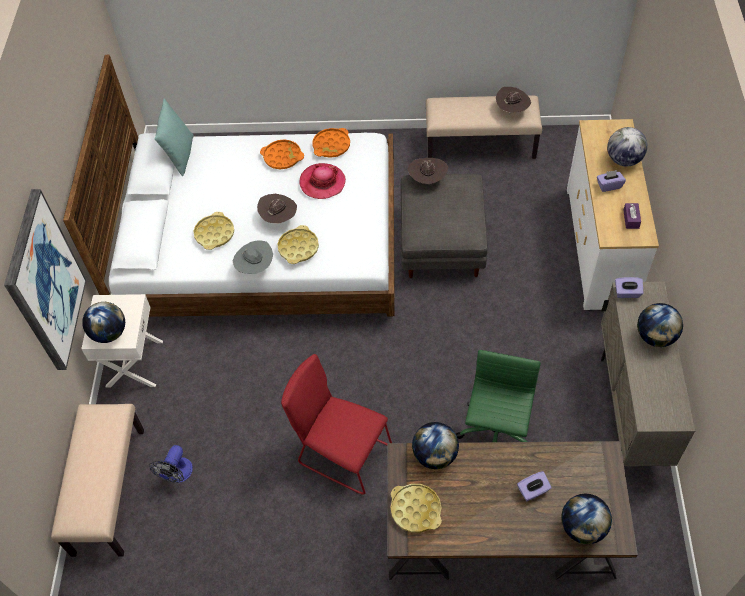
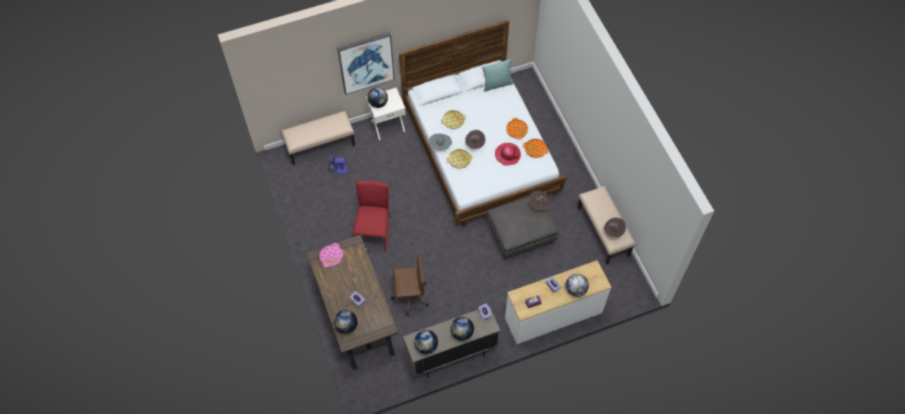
camera: 65 degrees right, 5 degrees up
(415, 510) = (331, 256): yellow tray -> pink tray
(435, 455) = (361, 255): globe -> globe (426, 346)
(495, 435) = (410, 296): green office chair -> brown office chair

